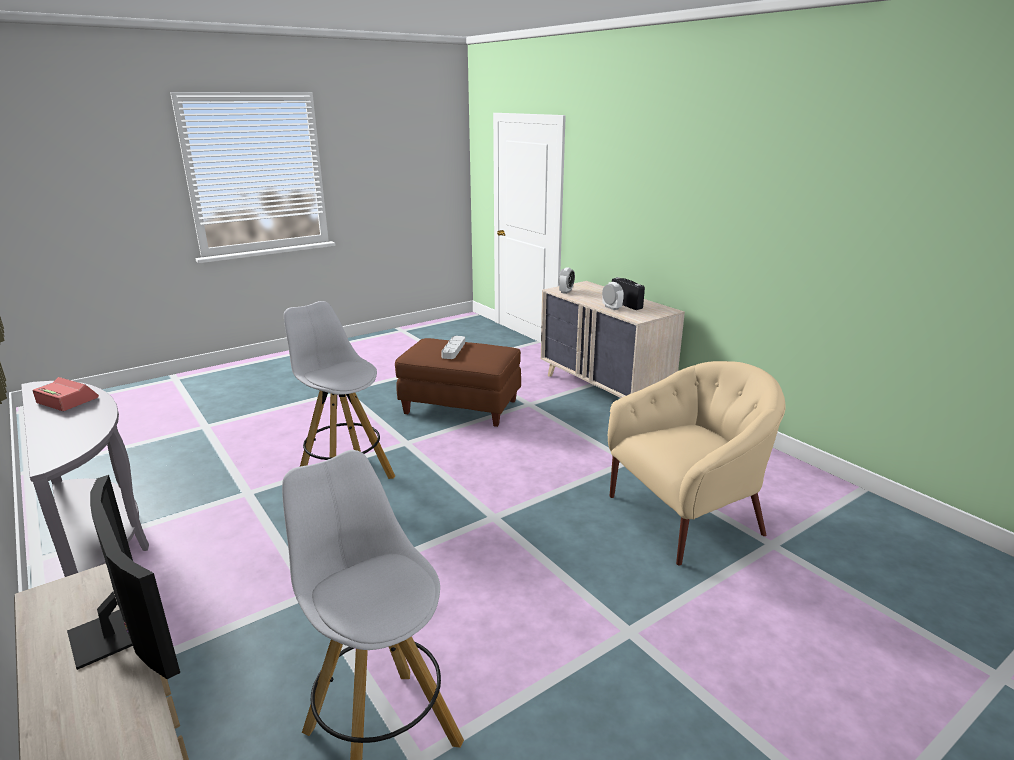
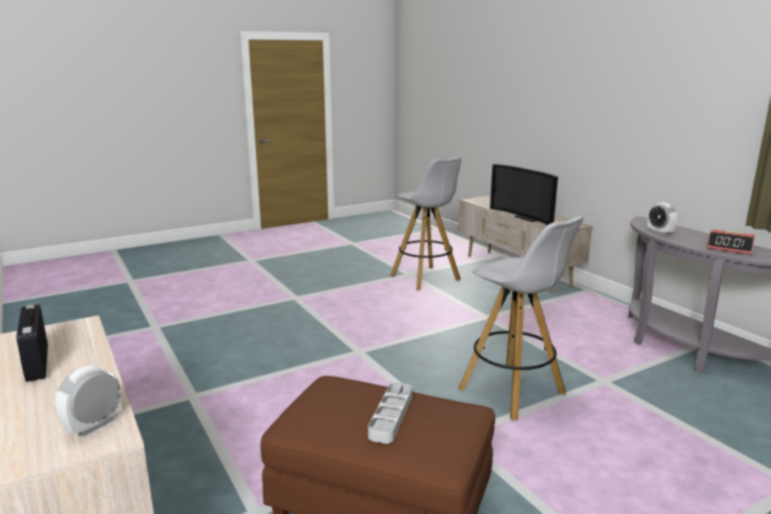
camera: 175 degrees left, 5 degrees down
(611, 308) = (80, 354): alarm clock -> alarm clock (659, 232)
(686, 515) = (194, 345): beige armchair -> none

